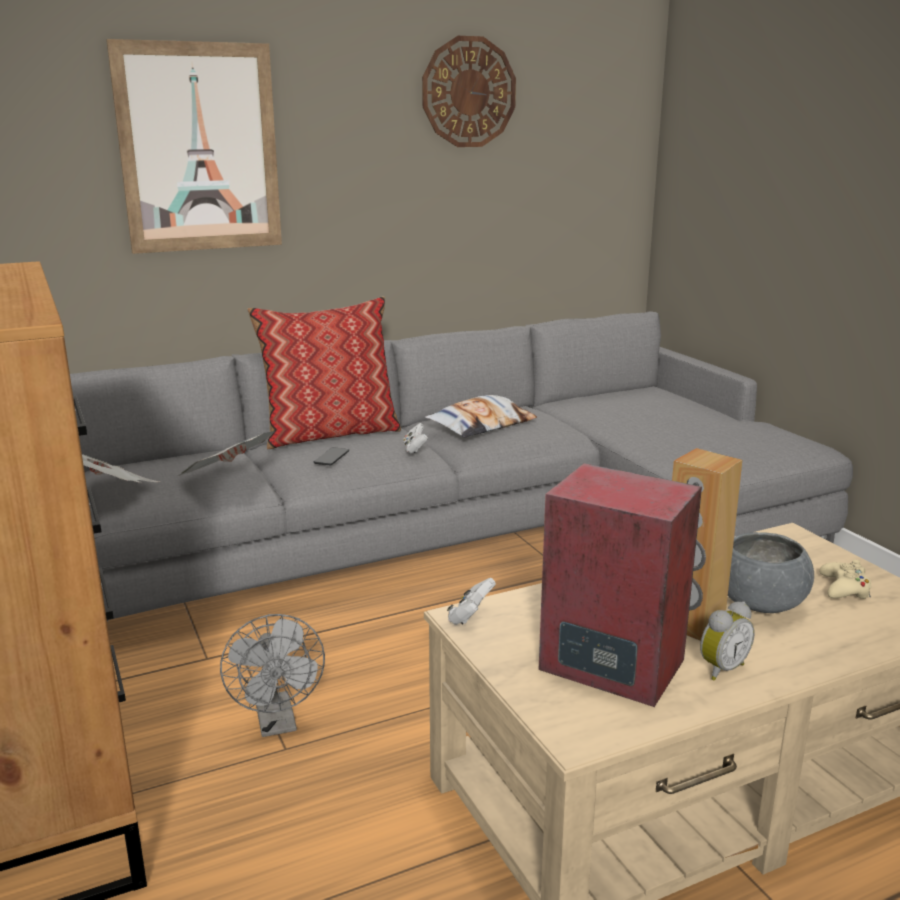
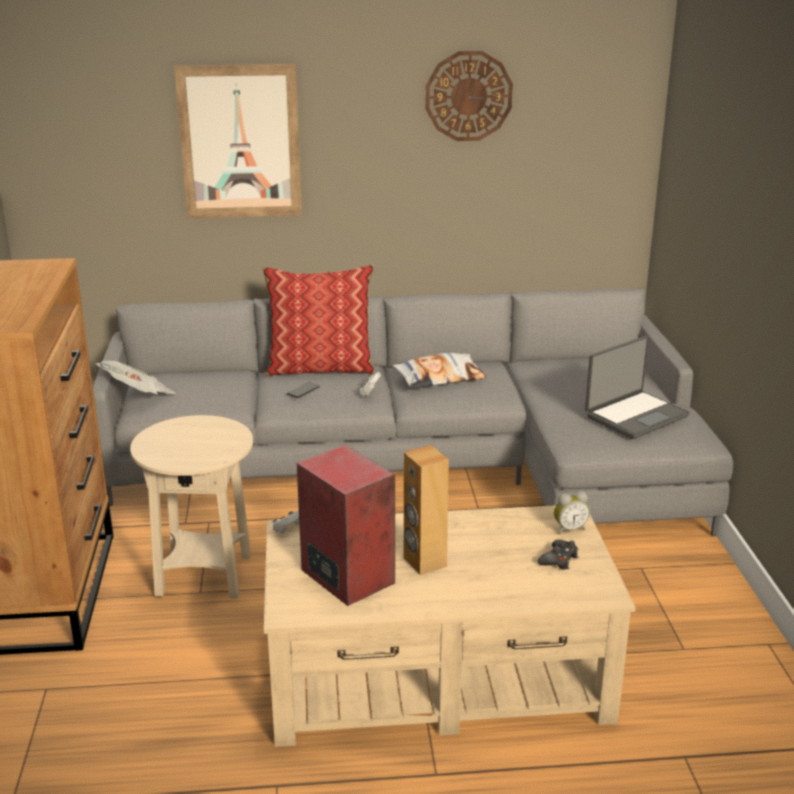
camera: 20 degrees right, 5 degrees up
(228, 478) = (221, 397): newspaper -> none
(278, 723) = (204, 575): grey fan -> beige side table
(720, 668) = (412, 593): alarm clock -> alarm clock (569, 529)
(728, 433) = (635, 415): none -> laptop
(760, 603) = (487, 557): grey bowl -> none
(844, 588) = (559, 560): beige game controller -> black game controller

